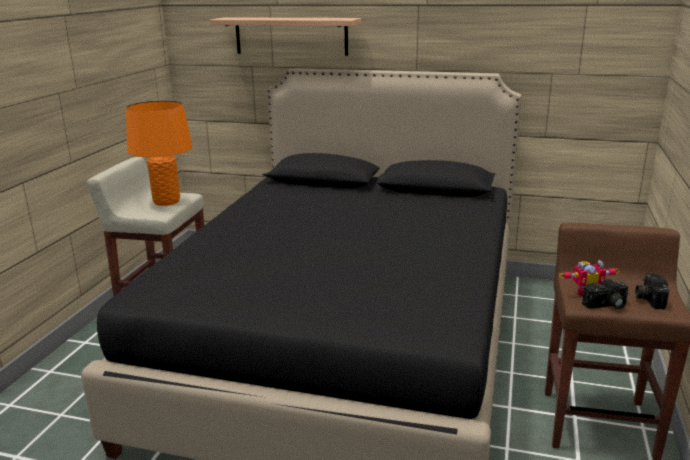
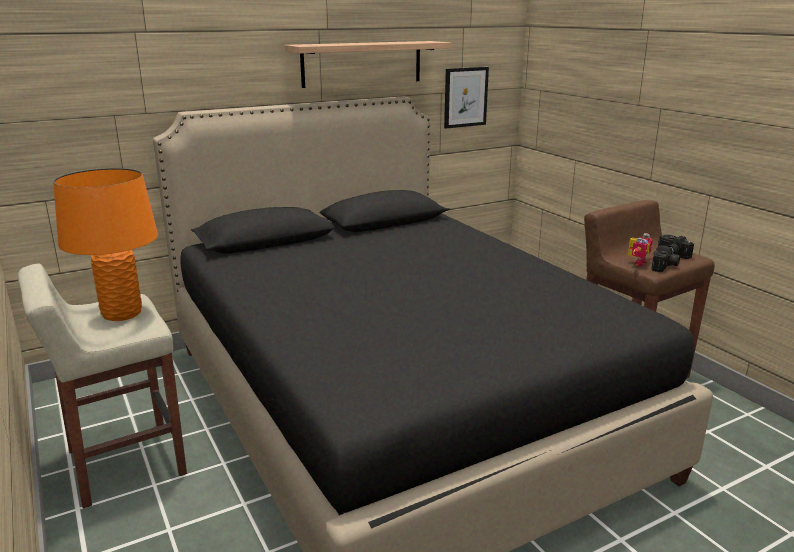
camera: 45 degrees left, 0 degrees up
(291, 36) = (170, 71): shelf -> shelf (362, 63)
(582, 81) = (465, 97): none -> picture

